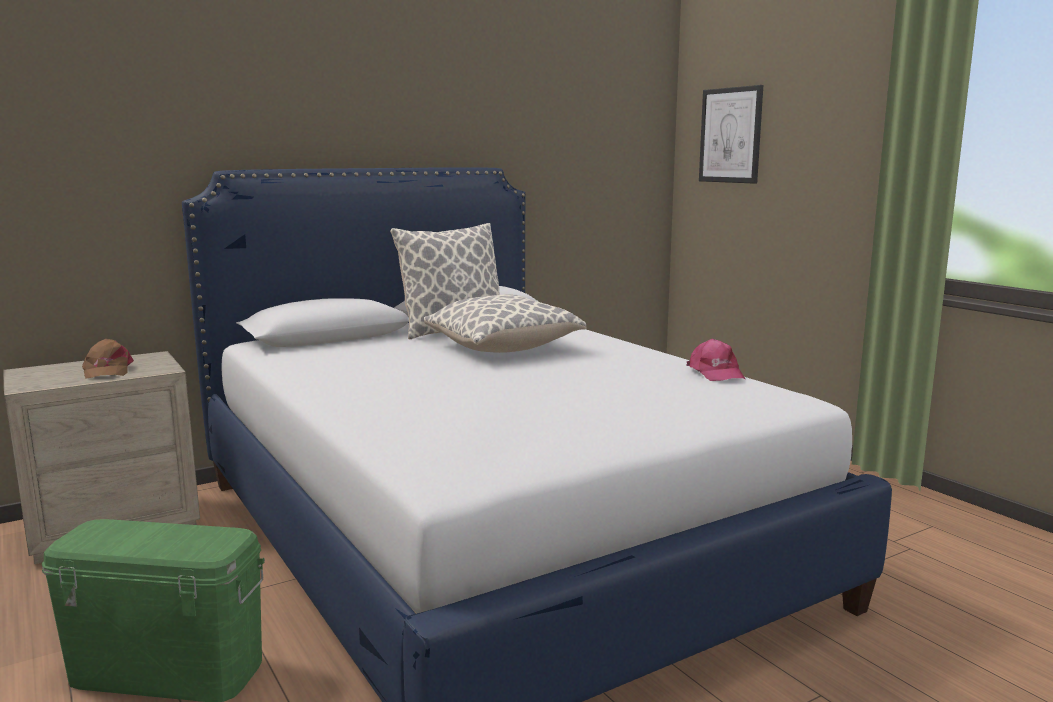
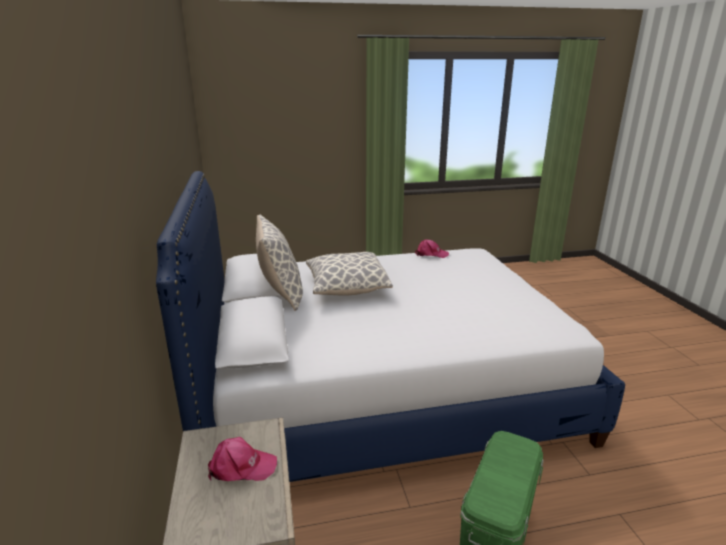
camera: 70 degrees left, 10 degrees up
(107, 370) = (241, 467): brown cap -> pink cap
(730, 135) = (251, 121): picture -> none

